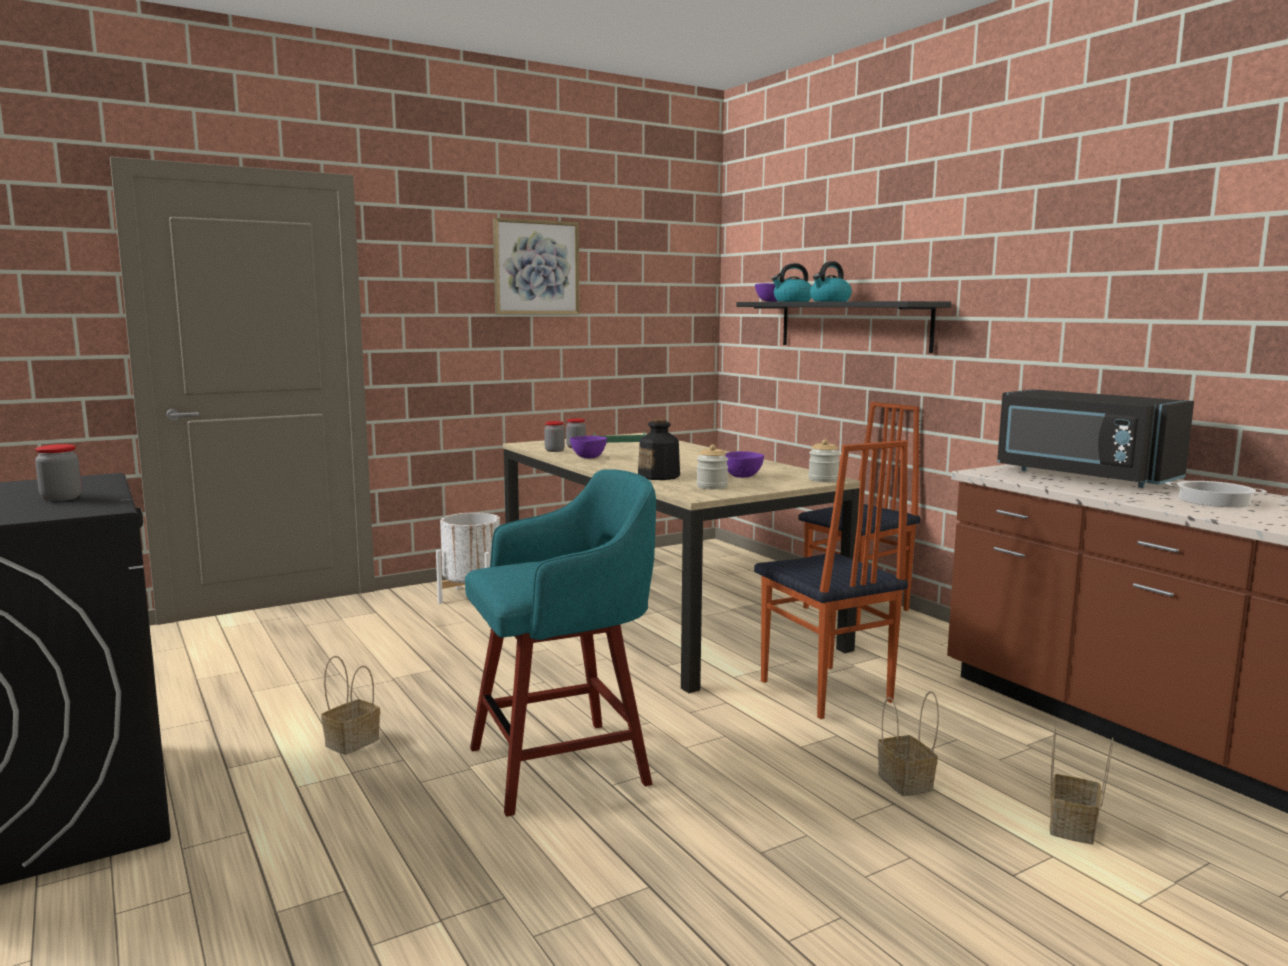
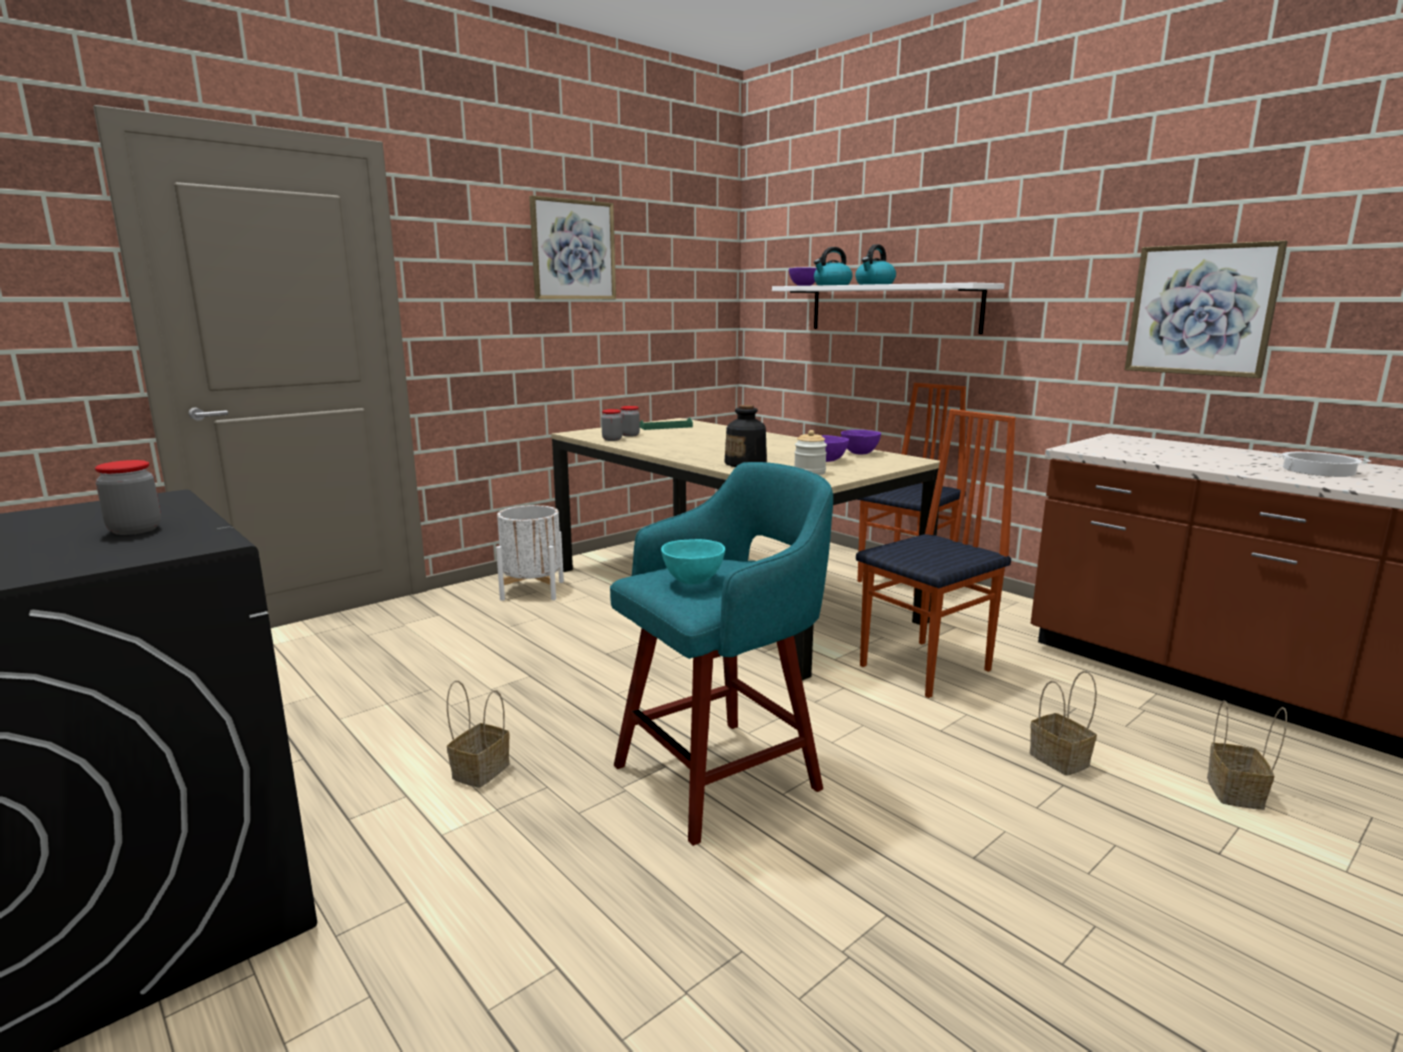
camera: 10 degrees left, 5 degrees up
(529, 573) = (694, 580): none -> turquoise bowl
(588, 458) = (653, 446): purple bowl -> purple bowl (859, 453)
(823, 479) = (905, 461): jar -> none
(824, 692) = (927, 668): chair -> chair turned 90 degrees counterclockwise
(852, 325) = (892, 308): black shelf -> white shelf
(1082, 476) = (1168, 450): black microwave -> none
(1128, 332) = (1201, 310): none -> picture

